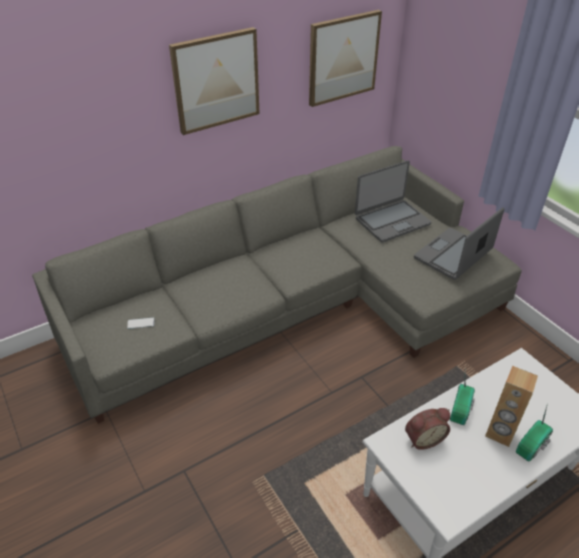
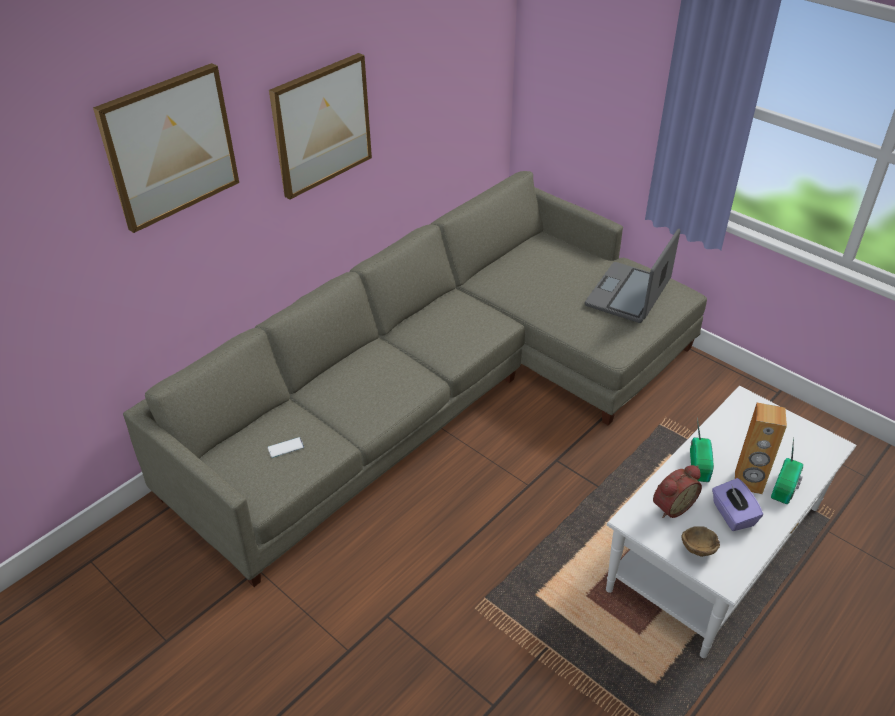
camera: 15 degrees left, 0 degrees up
(342, 58) = (455, 73): picture -> picture (169, 146)
(391, 221) = (542, 265): laptop -> none
(434, 481) = (699, 547): none -> brown bowl
(474, 459) = (732, 515): none -> purple tissue box

